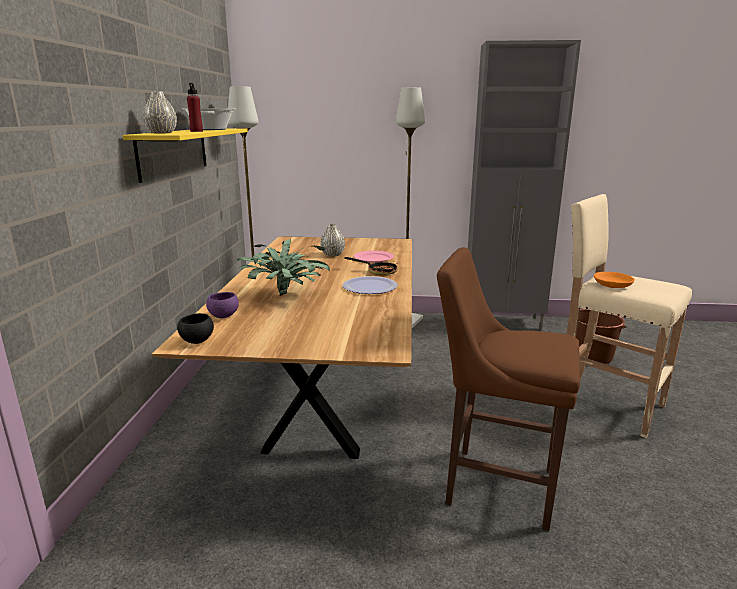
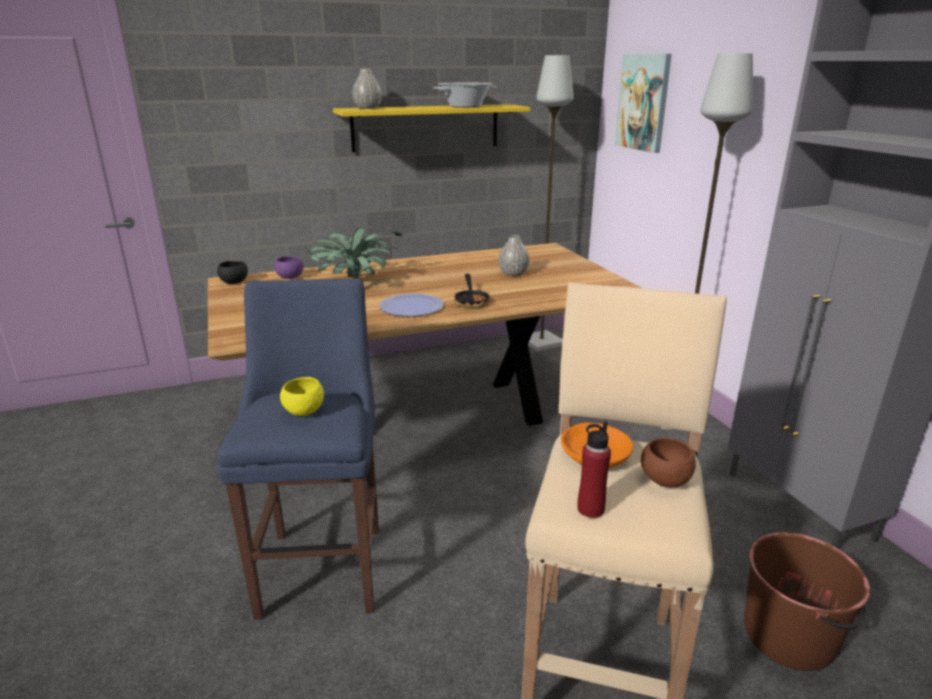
camera: 65 degrees right, 5 degrees up
(196, 131) = (414, 108): red bottle -> red bottle (590, 509)
(294, 123) = (643, 102): none -> picture
(374, 258) = (524, 291): pink plate -> none
(494, 484) = (324, 564): brown stool -> blue stool
(532, 343) = (304, 411): none -> yellow bowl
(636, 279) = (664, 480): none -> brown bowl

